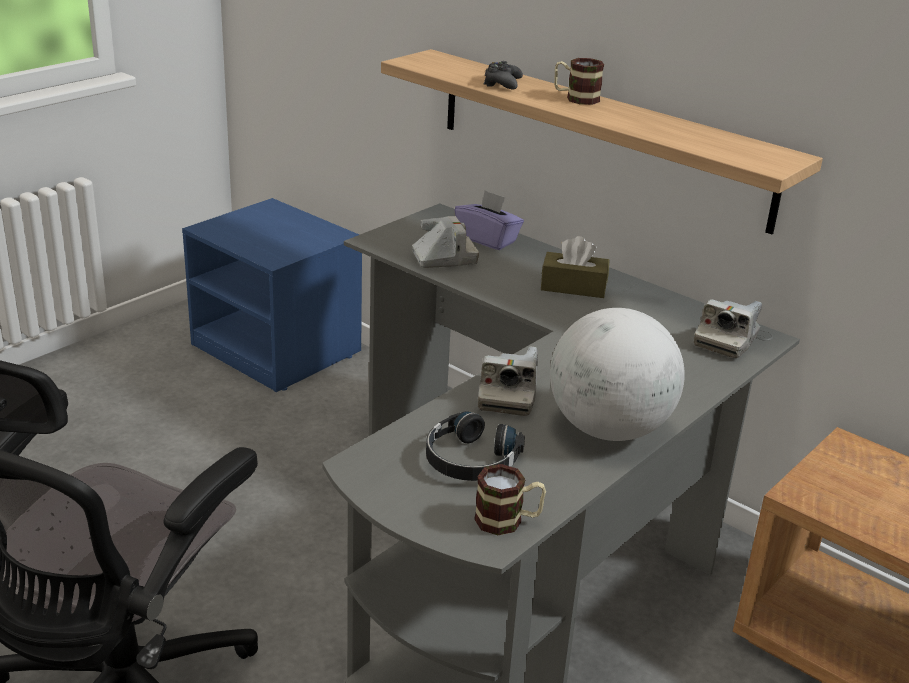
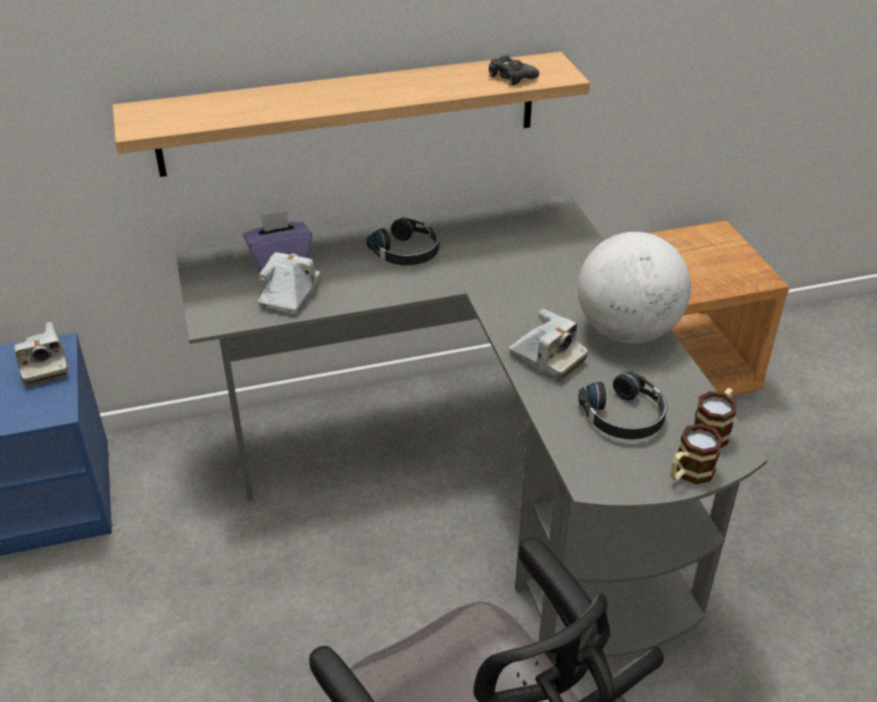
camera: 55 degrees left, 10 degrees up
(502, 83) = (261, 106): black game controller -> black game controller (511, 77)
(573, 287) = (407, 252): brown tissue box -> black headphones
(576, 98) = (339, 89): mug -> mug (688, 473)
(726, 341) = (549, 224): camera -> camera (44, 366)

